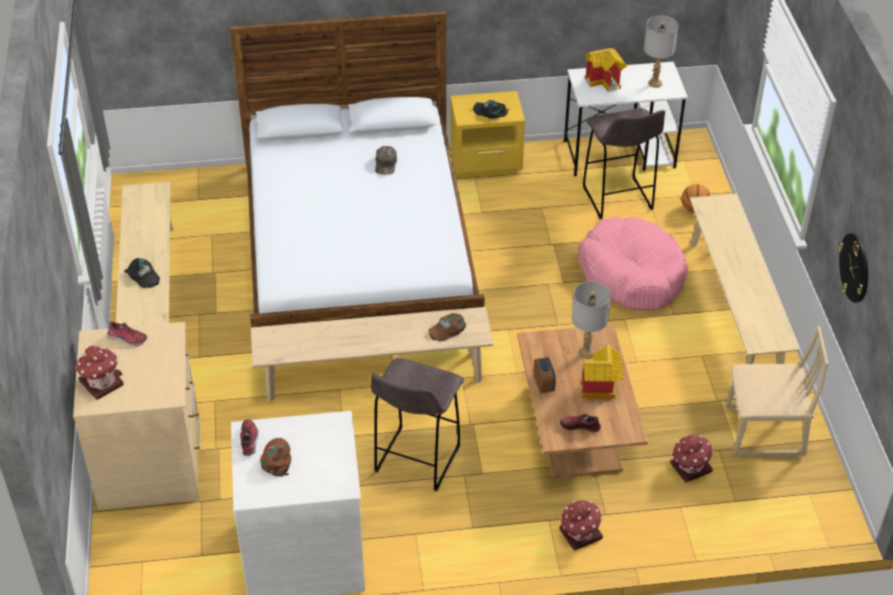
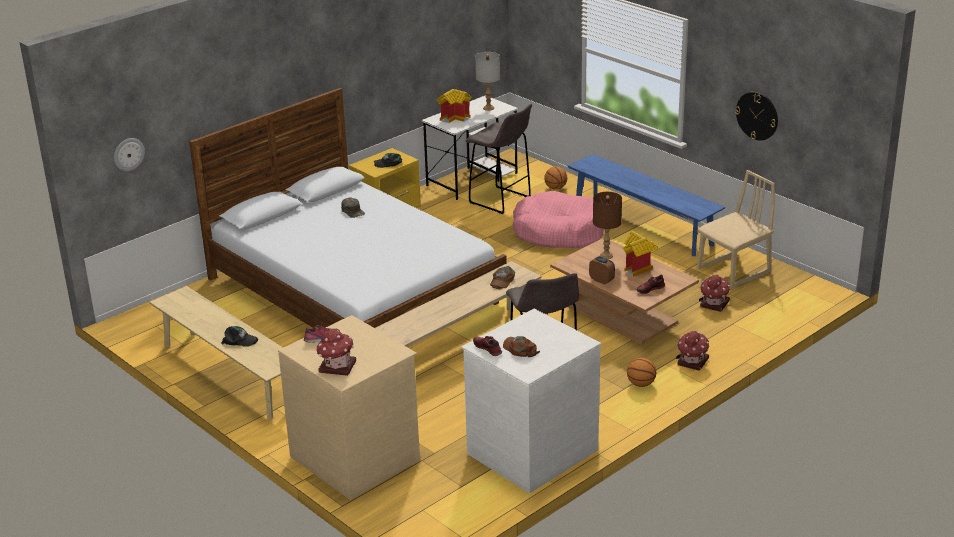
camera: 35 degrees left, 15 degrees down
(154, 22) = (128, 154): none -> wall clock
(496, 532) = (641, 384): none -> basketball
(586, 352) = (606, 256): grey table lamp -> brown table lamp
(734, 310) = (642, 224): beige bench -> blue bench

